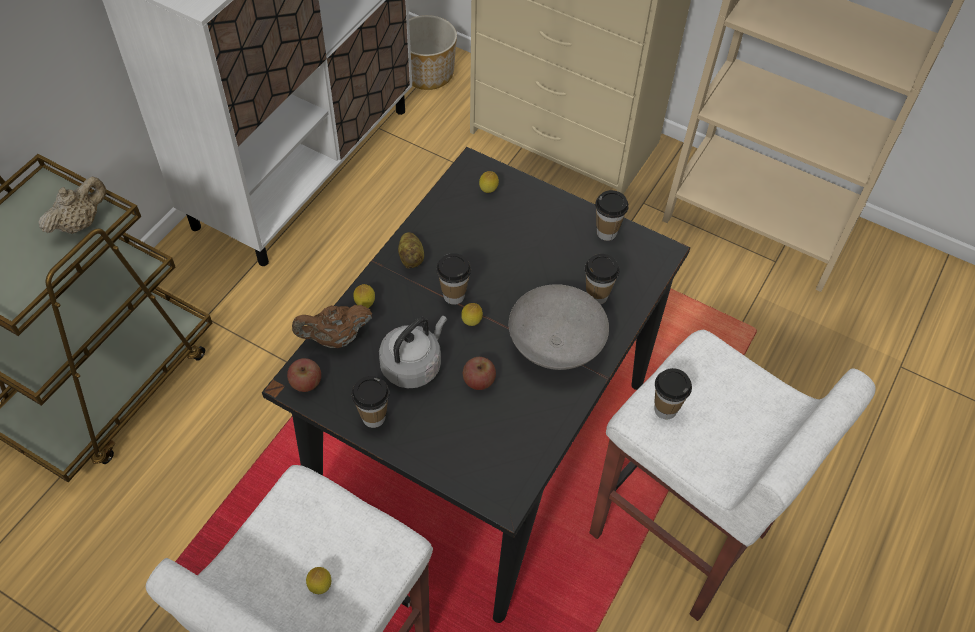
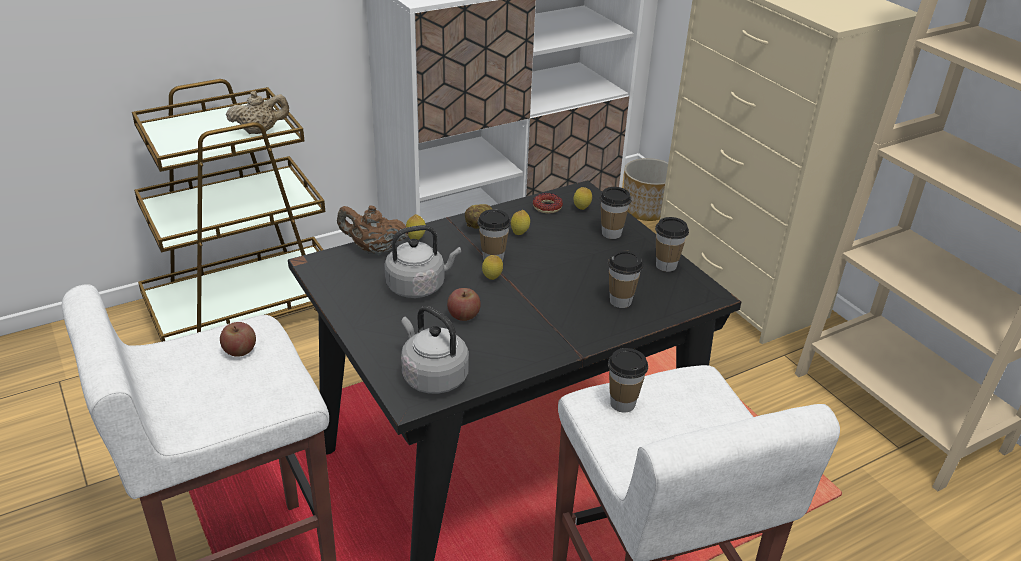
camera: 30 degrees right, 20 degrees down
(306, 382) = (325, 265): apple -> apple (240, 350)
(320, 587) = (209, 394): lemon -> lemon (519, 234)
(373, 417) = (355, 305): cup -> cup (611, 233)
(455, 202) = (547, 207): none -> donut
(503, 465) = (432, 376): none -> grey kettle
(555, 347) = (552, 319): grey bowl -> none

